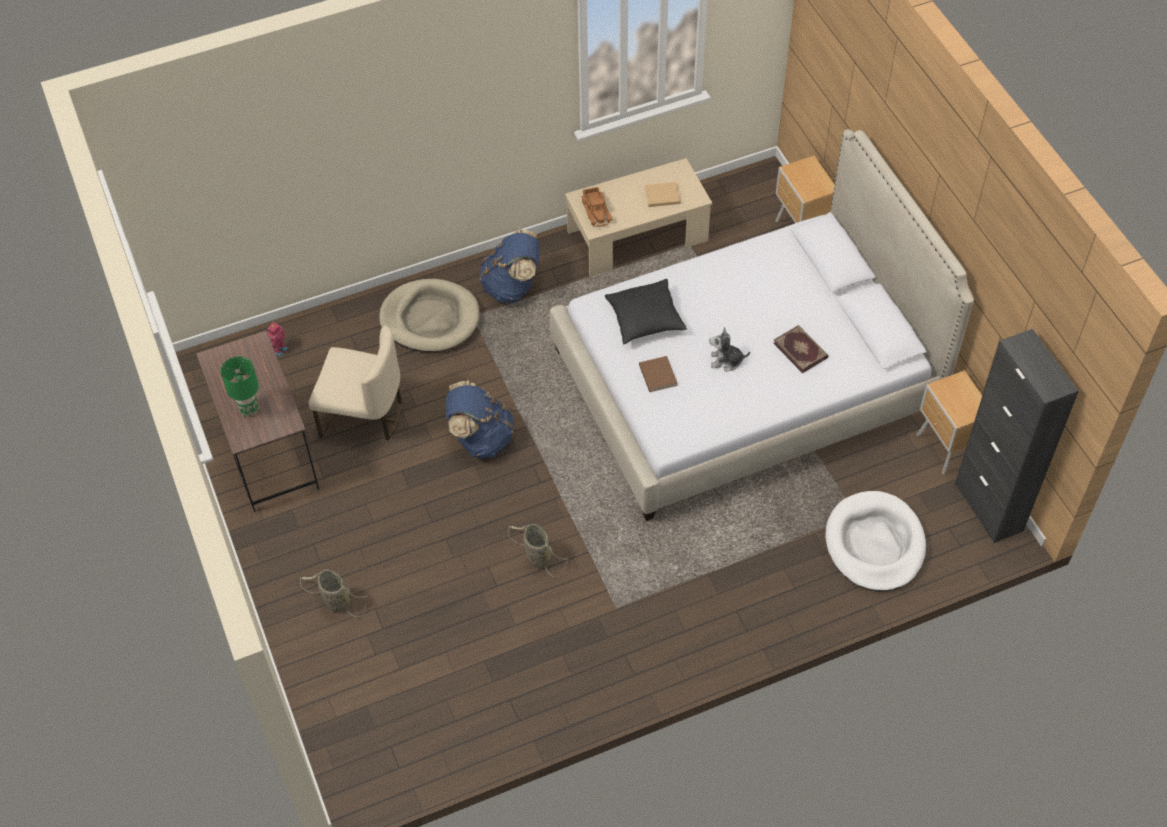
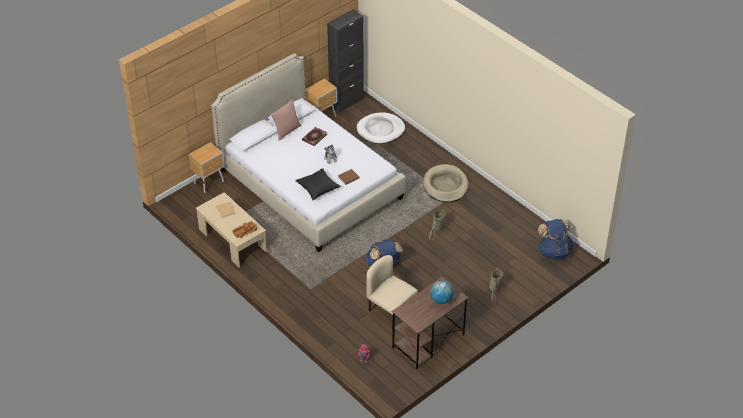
camera: 110 degrees left, 10 degrees down
(249, 409) = (441, 300): green table lamp -> globe
(363, 416) = (390, 312): beige chair -> beige chair turned 45 degrees counterclockwise
(430, 319) = (318, 305): beige dog bed -> beige dog bed (445, 185)
(512, 286) = (284, 279): blue backpack -> blue backpack (554, 251)
(834, 310) = (286, 131): none -> pink pillow

